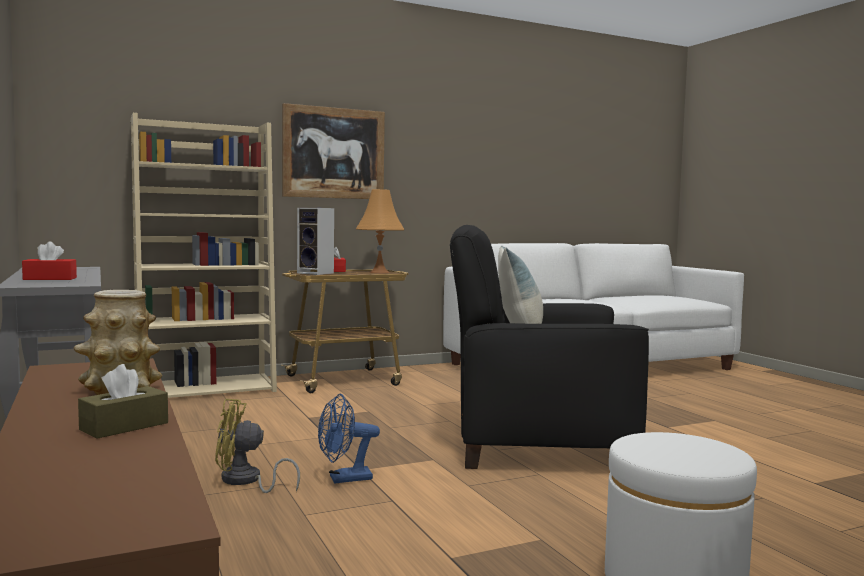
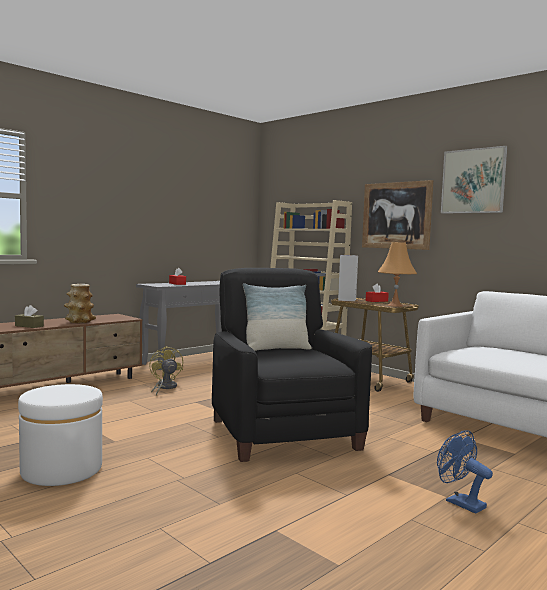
camera: 70 degrees right, 0 degrees up
(344, 479) = (178, 401): blue fan -> blue fan (460, 502)
(430, 120) = (473, 181): none -> picture

